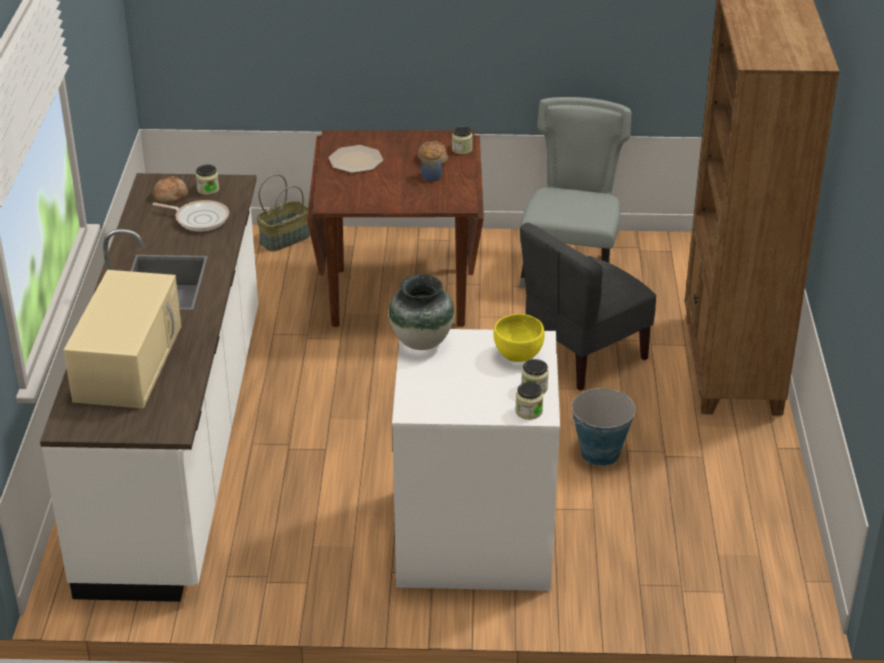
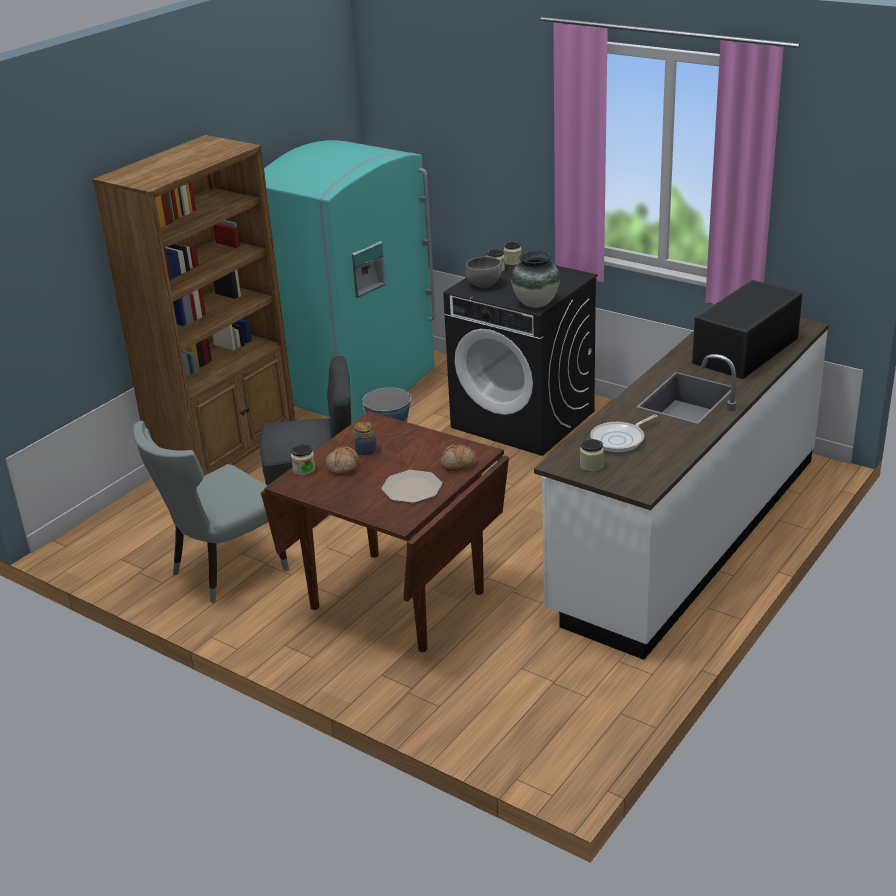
camera: 145 degrees left, 5 degrees down
(128, 361) = (745, 351): beige microwave -> black microwave
(171, 196) = (632, 469): bread -> bread (458, 464)
(199, 219) = (620, 439): frying pan -> frying pan turned 90 degrees counterclockwise
(285, 238) = (442, 713): basket -> none
(473, 539) = (524, 419): white washing machine -> black washing machine
(518, 355) = (484, 285): yellow bowl -> grey bowl
(735, 519) = (360, 386): none -> turquoise fridge

